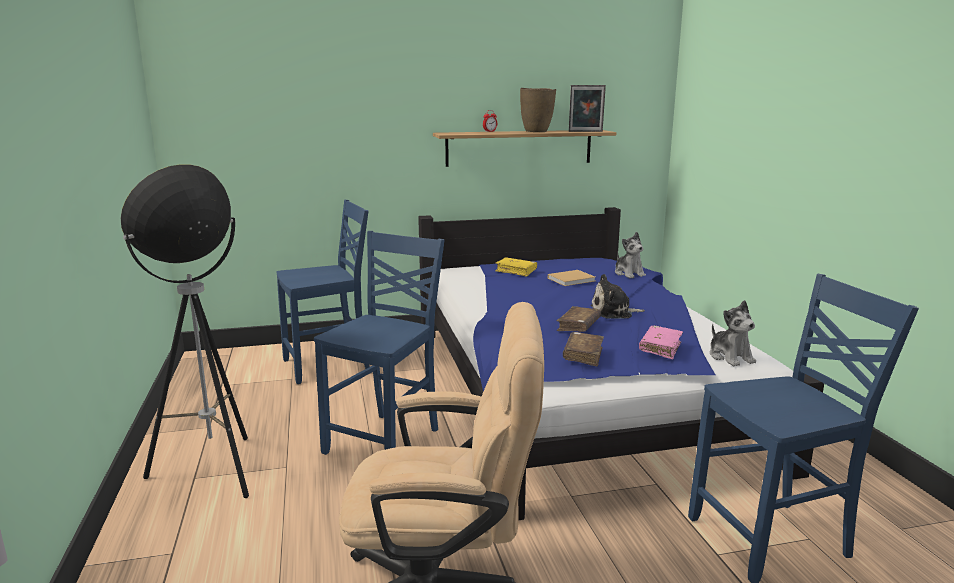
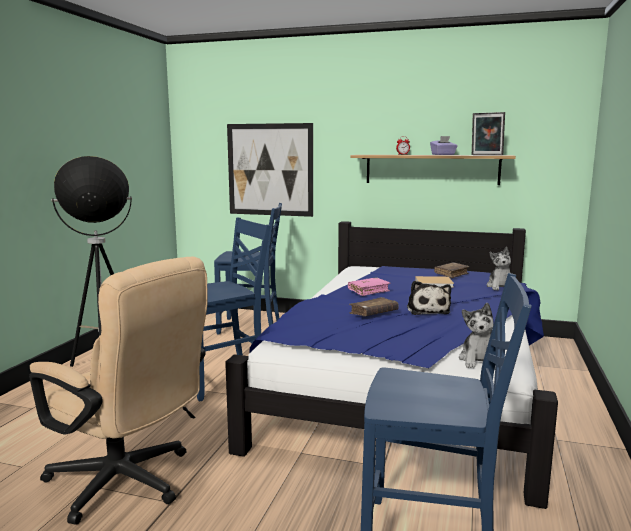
camera: 30 degrees right, 5 degrees down
(316, 155) = (270, 170): none -> picture
(516, 271) = (400, 273): yellow book -> none
(537, 131) = (443, 154): brown vase -> purple tissue box
(583, 355) = (337, 332): brown book -> brown book (451, 274)
(614, 312) = (427, 310): plush toy -> plush toy turned 120 degrees counterclockwise
(660, 348) = (412, 339): pink book -> pink book (368, 291)

